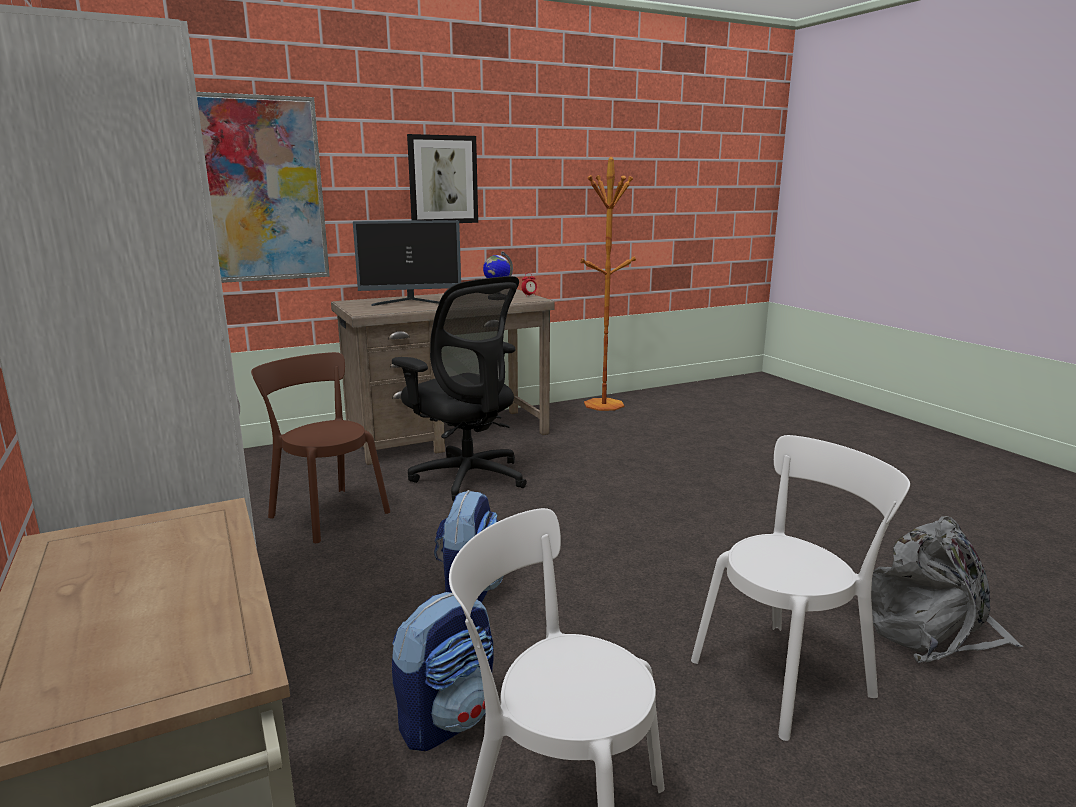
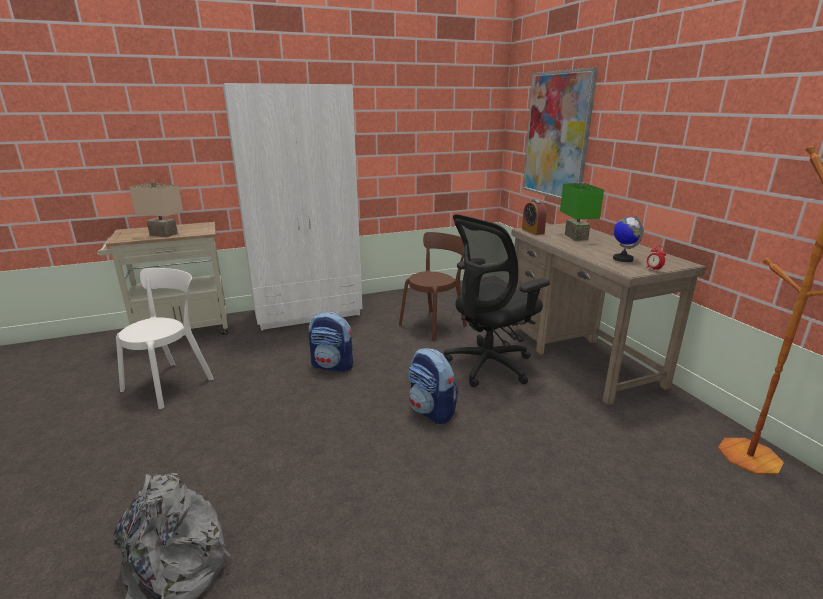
camera: 95 degrees right, 5 degrees up
(201, 583) = (162, 235): none -> beige table lamp
(374, 311) = (533, 231): none -> alarm clock
(410, 302) = (577, 237): monitor -> green table lamp
(443, 180) = (670, 137): picture -> none
(448, 719) = (239, 361): backpack -> backpack (432, 411)
(787, 674) = (191, 468): white chair -> none

